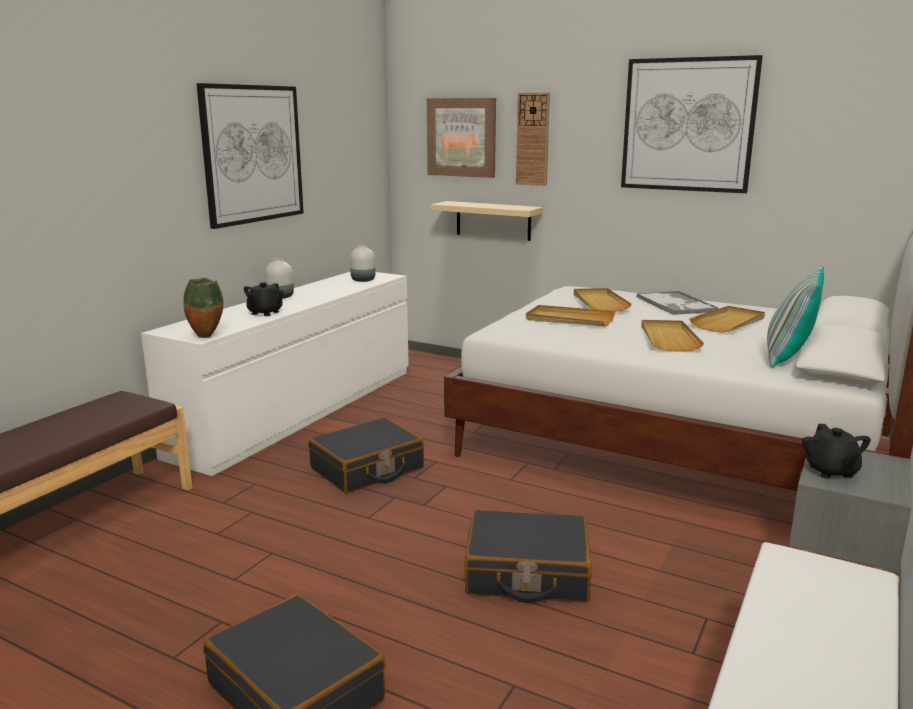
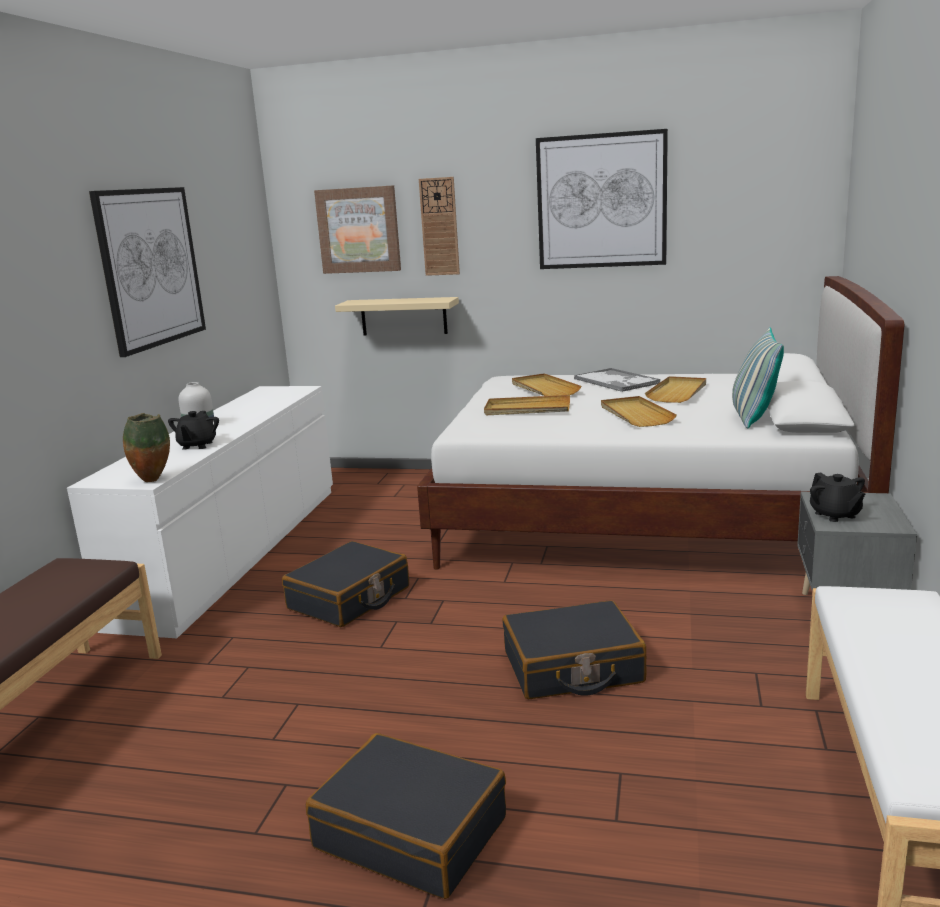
camera: 15 degrees left, 0 degrees up
(363, 280) = (278, 397): white vase -> none

